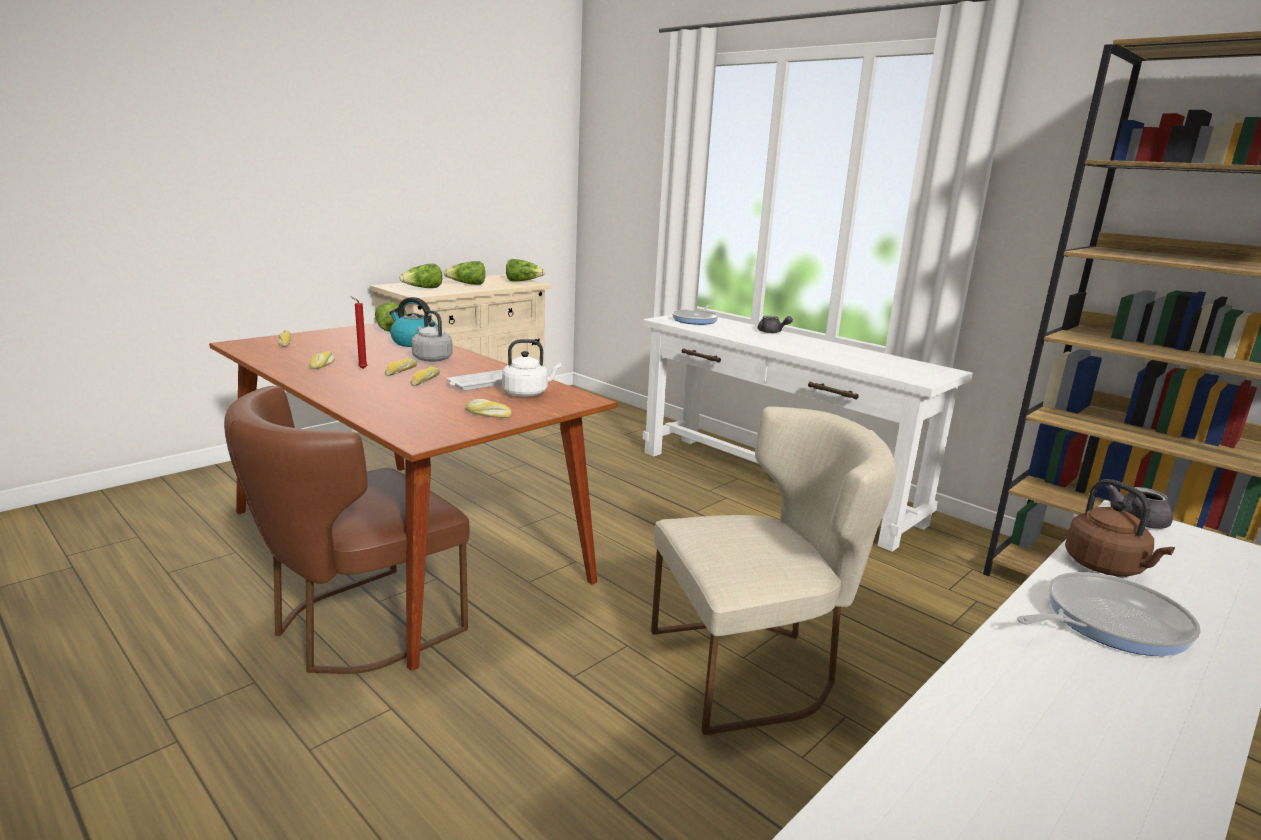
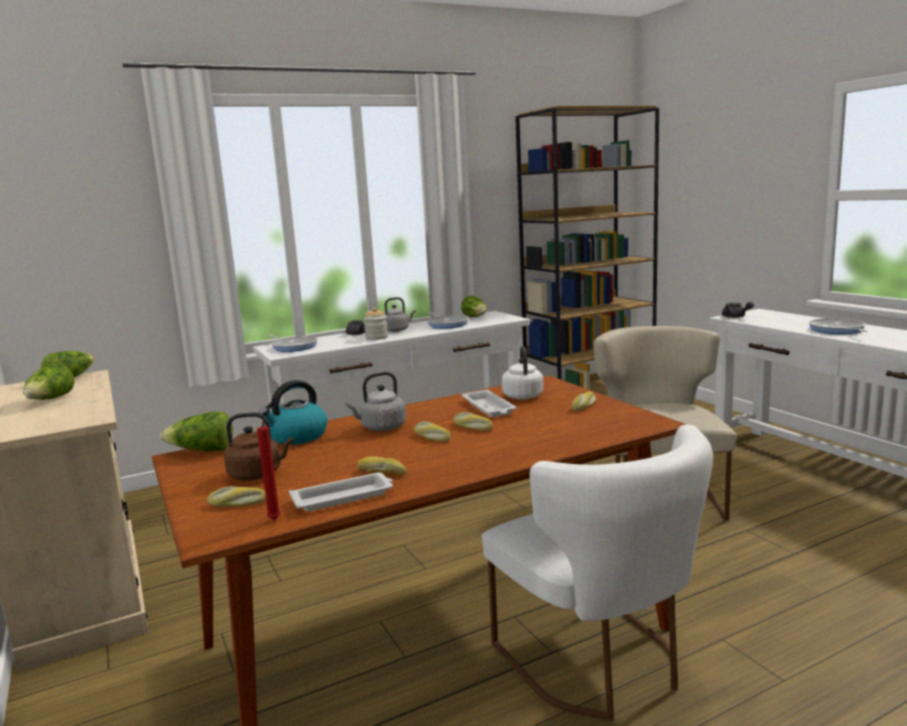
camera: 70 degrees left, 5 degrees down
(279, 360) = (344, 497): none -> white tray
(356, 627) = (600, 664): brown chair -> white chair
(361, 369) = (411, 454): red candle -> red candle (274, 520)
(423, 288) = (49, 419): lettuce -> lettuce (476, 317)
(754, 338) = (376, 338): none -> jar
(799, 342) = (397, 330): none -> grey kettle
(850, 356) = (447, 324): none -> frying pan
(1107, 568) = (787, 325): brown kettle -> brown kettle (258, 474)

